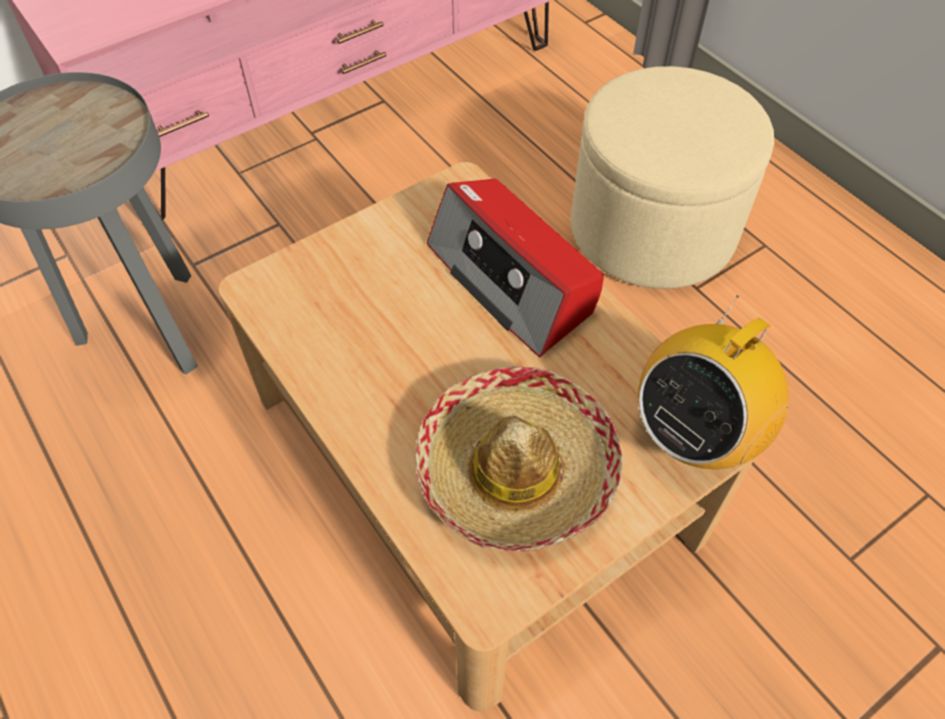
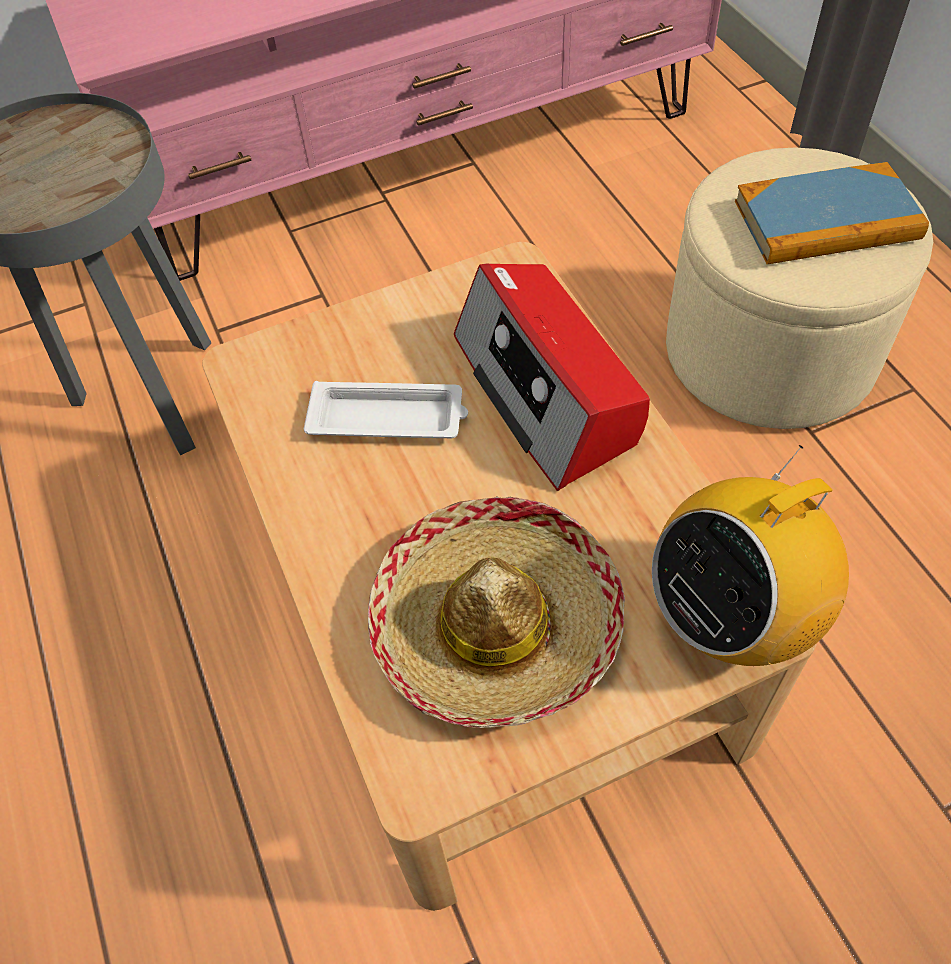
camera: 15 degrees right, 0 degrees up
(390, 317) = (389, 418): none -> white tray
(693, 122) = (826, 220): none -> book

